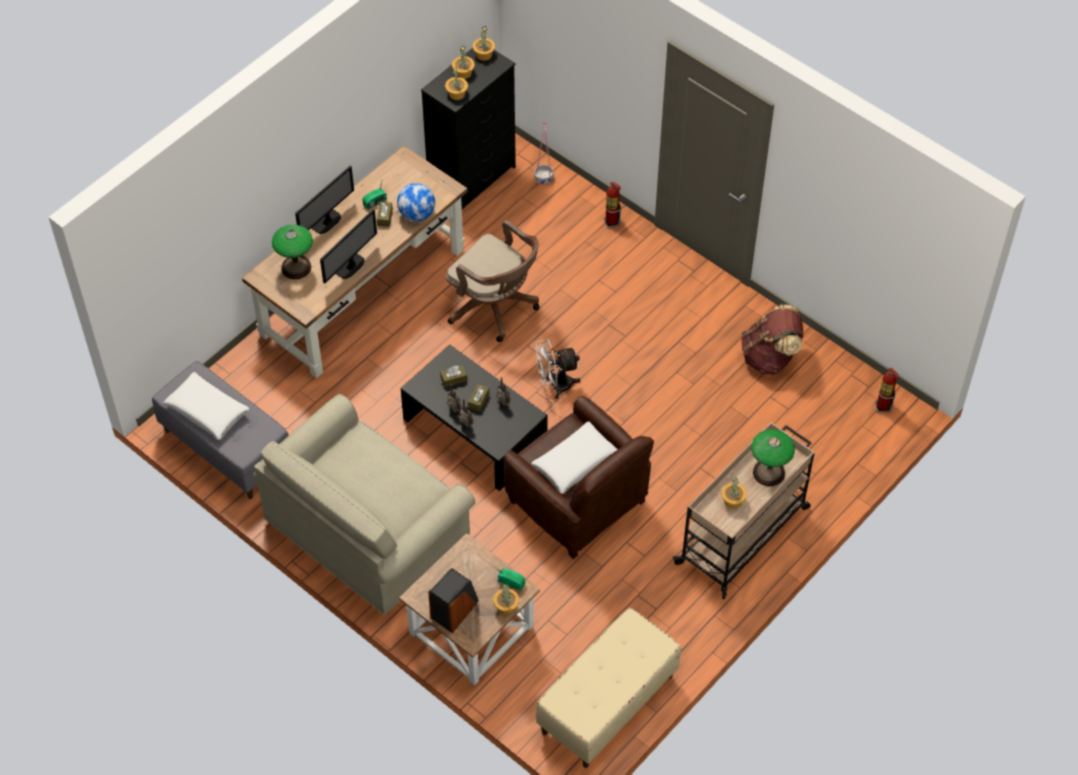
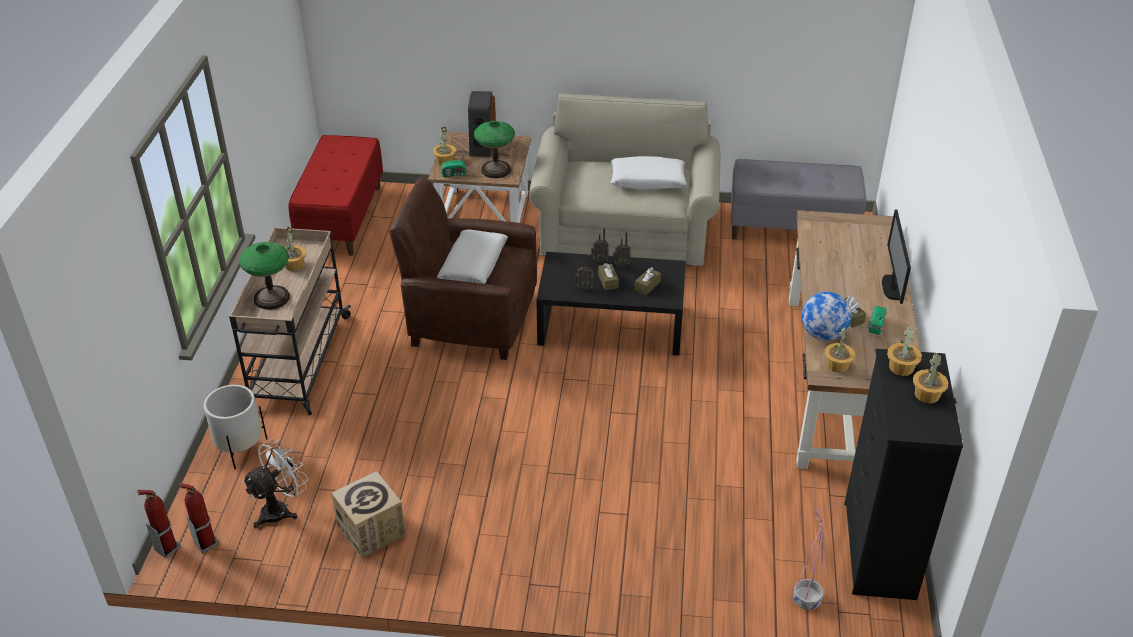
camera: 145 degrees right, 15 degrees down
(207, 411) = (809, 176): white pillow -> white pillow (647, 181)
(296, 267) = (865, 243): table lamp -> table lamp (495, 169)
(351, 267) = (820, 265): monitor -> none
(483, 54) = (936, 429): potted plant -> potted plant (838, 365)
(495, 307) = (704, 431): brown office chair -> none
(555, 385) = (576, 394): white fan -> white fan (280, 509)
(607, 704) = (341, 218): beige bench -> red bench
(611, 223) = (675, 589): fire extinguisher -> fire extinguisher (167, 548)
(769, 357) = (371, 531): brown backpack -> cardboard box
(827, 473) = (240, 448): none -> white planter

